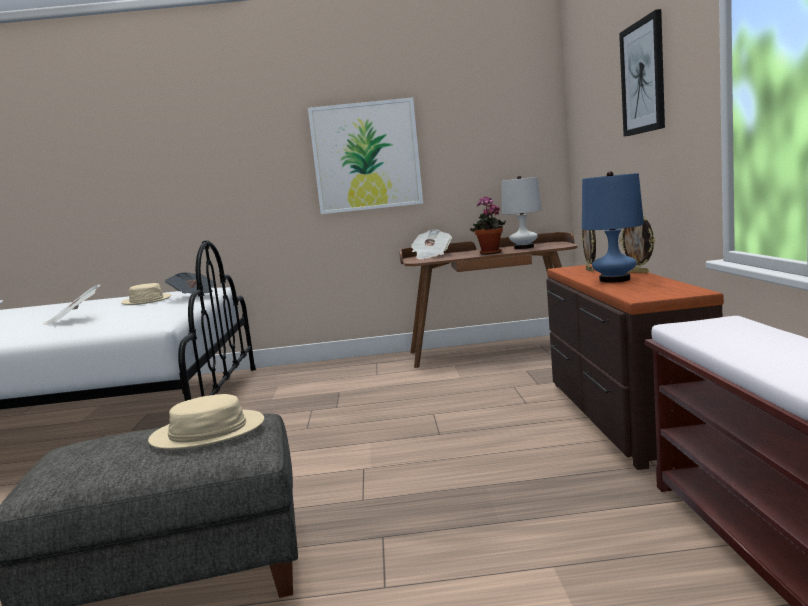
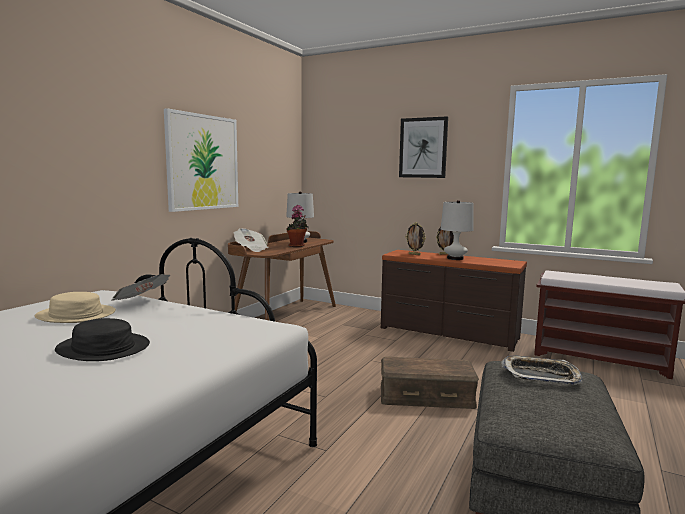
camera: 60 degrees left, 0 degrees up
(74, 320) = (103, 348): newspaper -> black hat
(208, 432) = (540, 375): beige hat -> tray
(365, 464) = (426, 396): none -> brown storage box
(614, 279) = (455, 258): blue table lamp -> white table lamp

